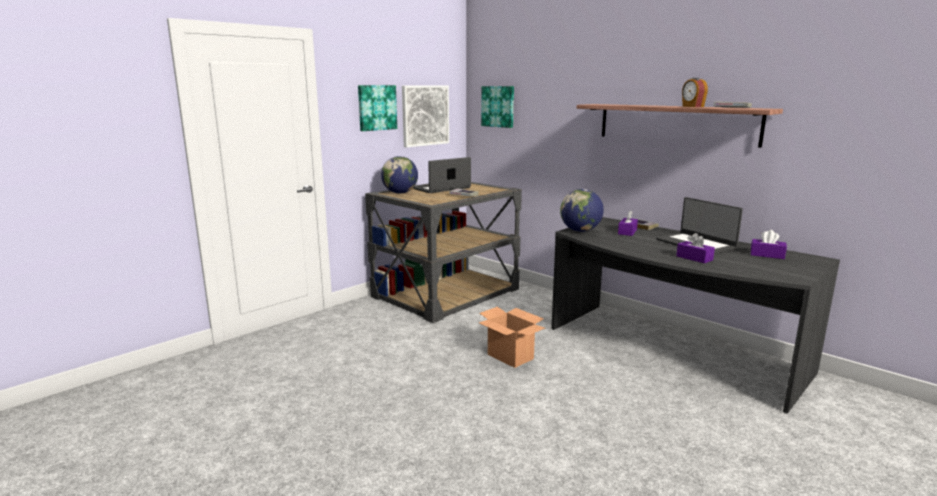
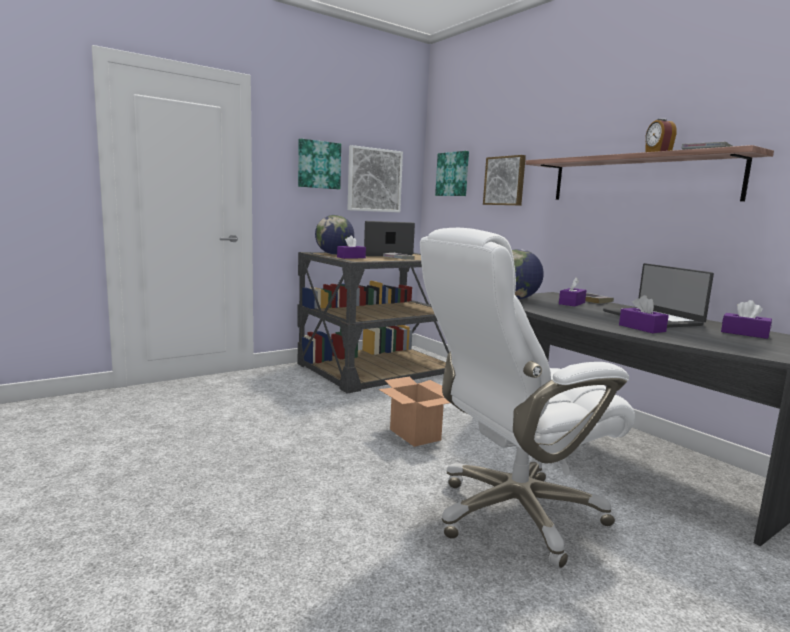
camera: 10 degrees right, 5 degrees down
(422, 198) = (351, 257): none -> purple tissue box
(552, 116) = (505, 181): none -> picture
(613, 416) = (510, 515): none -> white office chair

